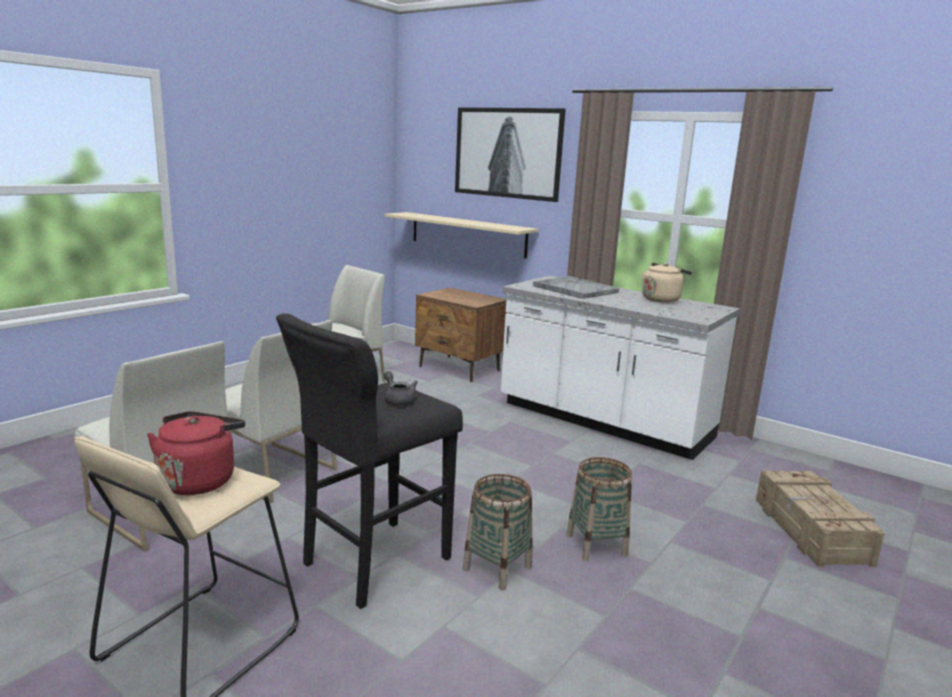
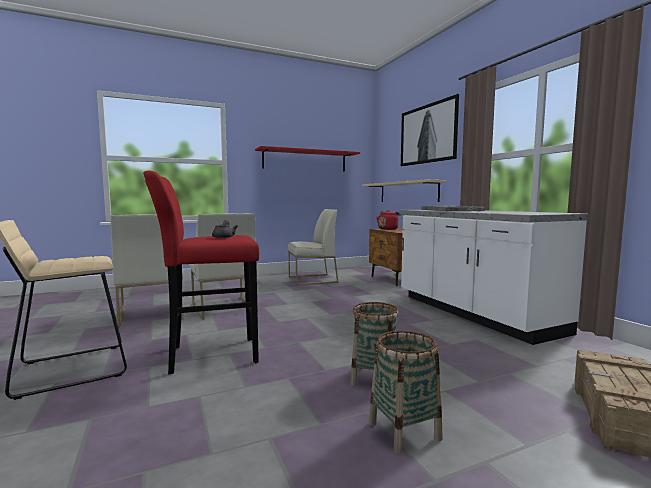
camera: 30 degrees right, 10 degrees down
(199, 480) = (76, 260): red kettle -> red kettle (388, 229)
(298, 176) = (305, 160): none -> red shelf
(371, 564) = (208, 355): black stool -> red stool
(497, 568) = (281, 374): basket -> basket (404, 431)
(662, 299) = (516, 211): beige kettle -> none

